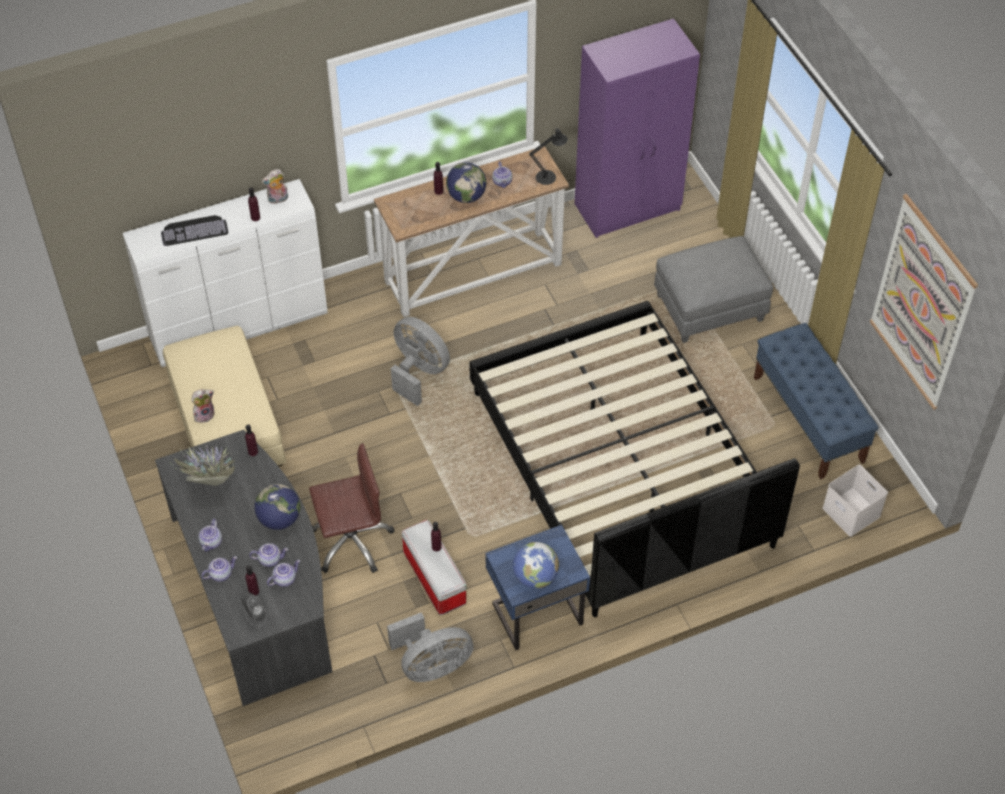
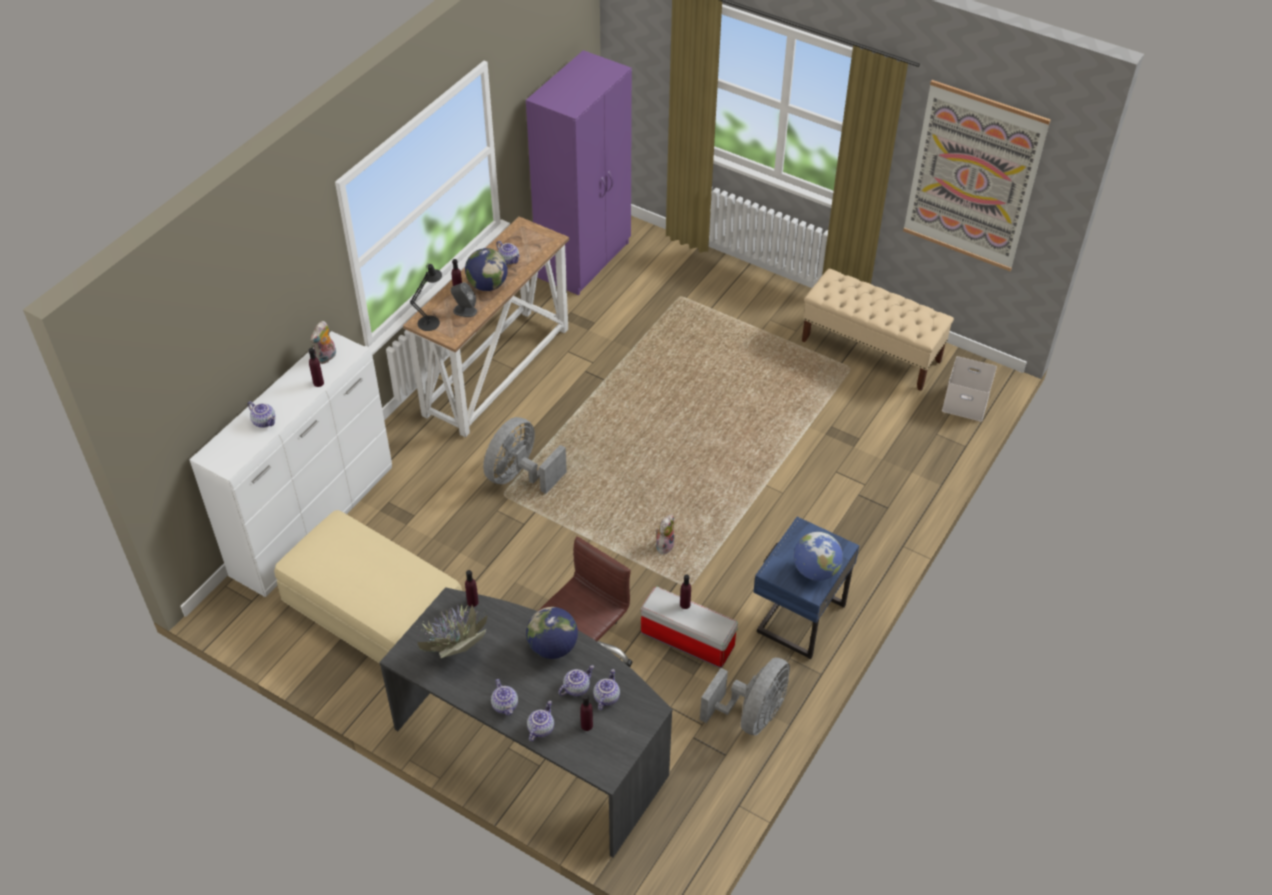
camera: 35 degrees left, 5 degrees down
(194, 229) = (265, 421): keyboard -> teapot
(204, 414) = (373, 604): plush toy -> plush toy (664, 545)
(255, 617) = (609, 748): grey speaker -> grey speaker (464, 311)
(419, 372) = (520, 476): grey fan -> grey fan turned 60 degrees counterclockwise
(549, 176) = (546, 238): black table lamp -> black table lamp (431, 321)
(619, 468) = (761, 465): black bed -> none
(709, 309) = (719, 306): grey ottoman -> none
(808, 419) = (871, 351): blue bench -> beige bench

